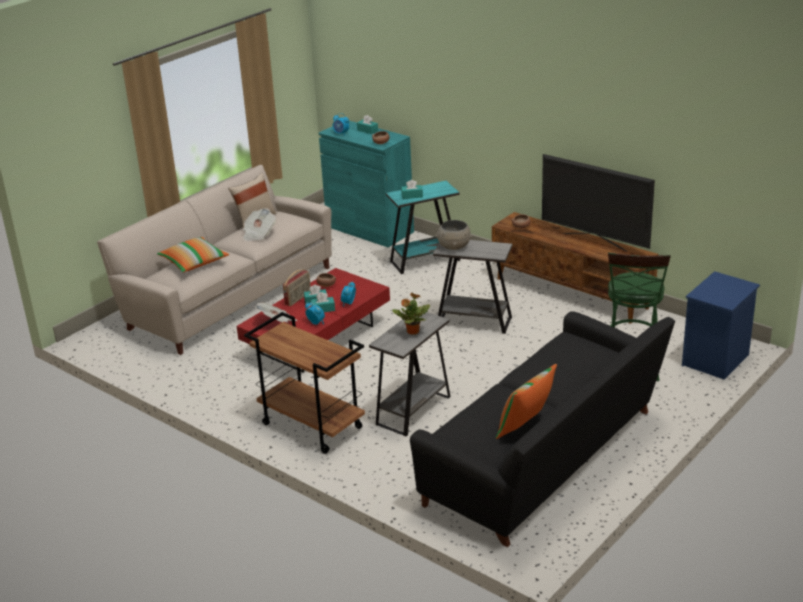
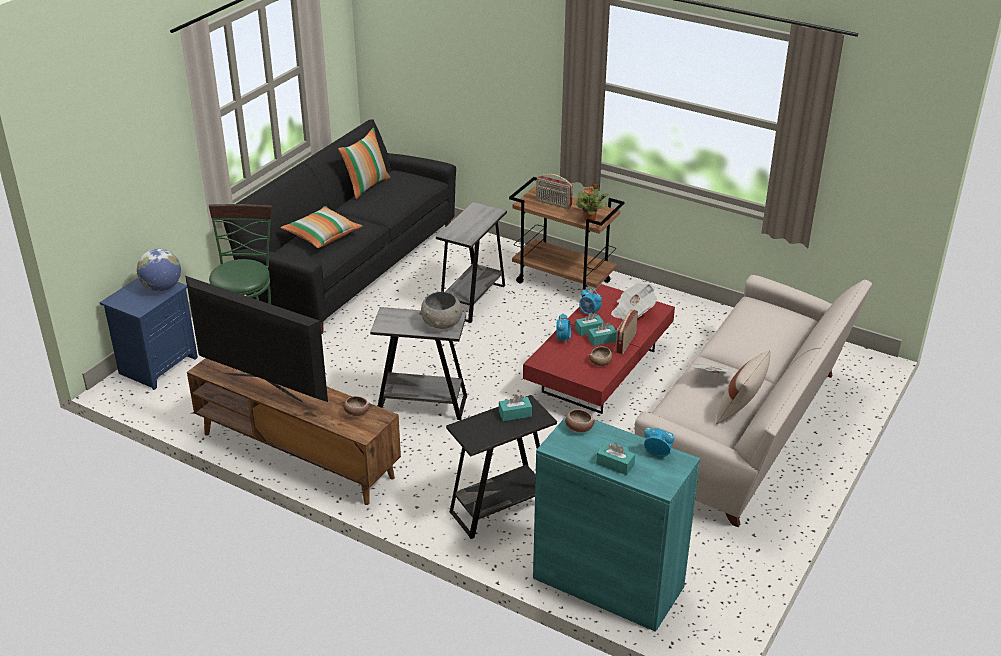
camera: 170 degrees right, 5 degrees up
(194, 263) = (762, 328): pillow -> pillow (322, 236)
(315, 352) = (553, 203): none -> radio
(412, 332) = (469, 222): potted plant -> potted plant (589, 219)
(425, 261) = (501, 509): turquoise side table -> black side table
(708, 294) = (162, 287): none -> globe

